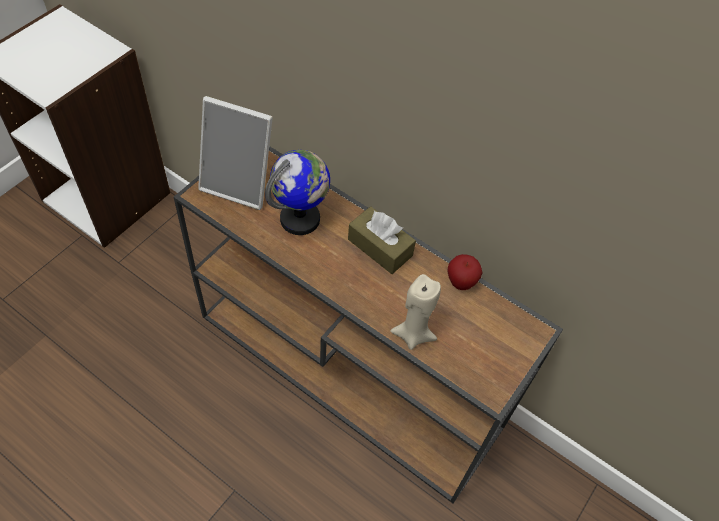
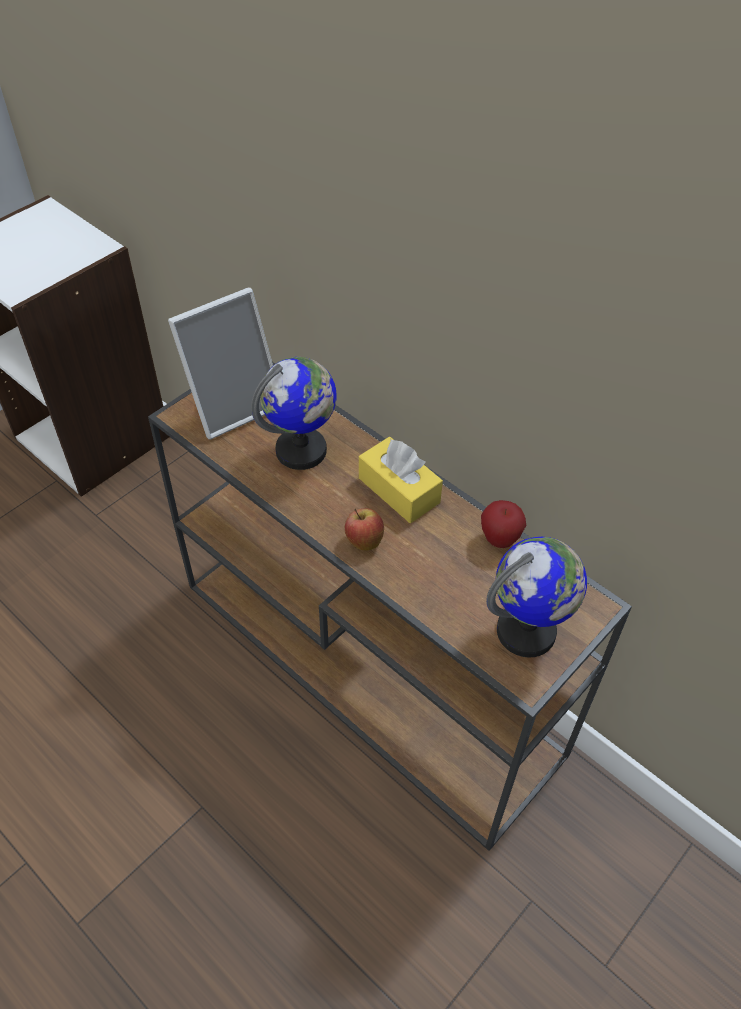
camera: 10 degrees right, 5 degrees down
(240, 183) = (233, 405): picture frame -> picture frame turned 60 degrees counterclockwise
(358, 291) = (364, 541): none -> apple
(380, 247) = (399, 490): brown tissue box -> yellow tissue box
(413, 334) = (428, 598): beige candle -> none
(489, 355) = (527, 632): none -> globe

